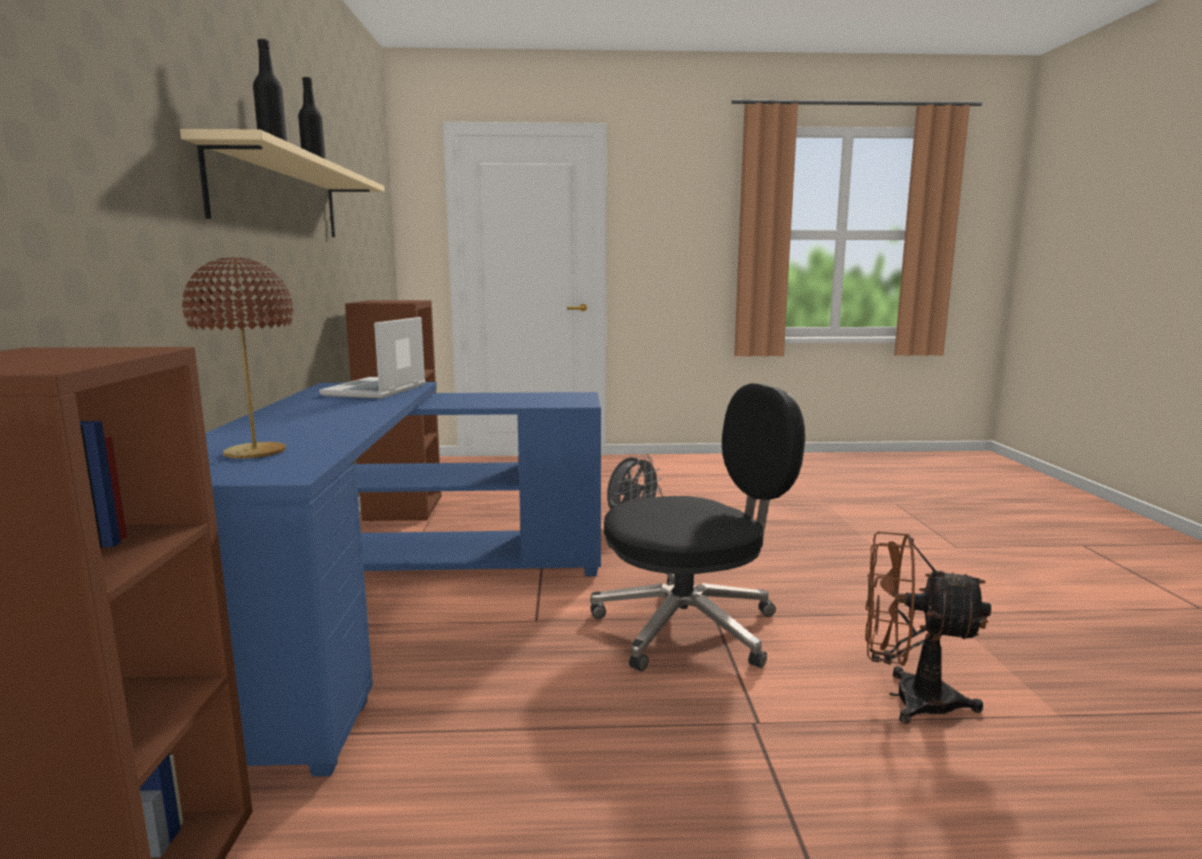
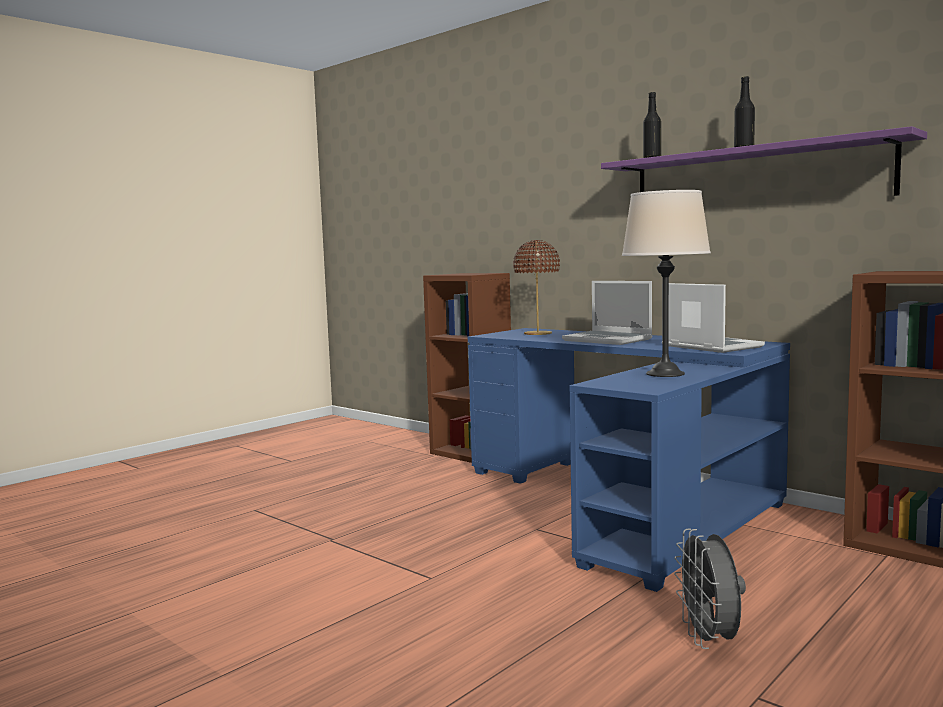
camera: 135 degrees right, 5 degrees down
(280, 197) = (755, 178): beige shelf -> purple shelf
(331, 417) = (608, 340): none -> laptop
(502, 399) = (665, 373): none -> beige table lamp
(690, 626) = (437, 565): black office chair -> none
(907, 698) = (245, 582): brown fan -> none

